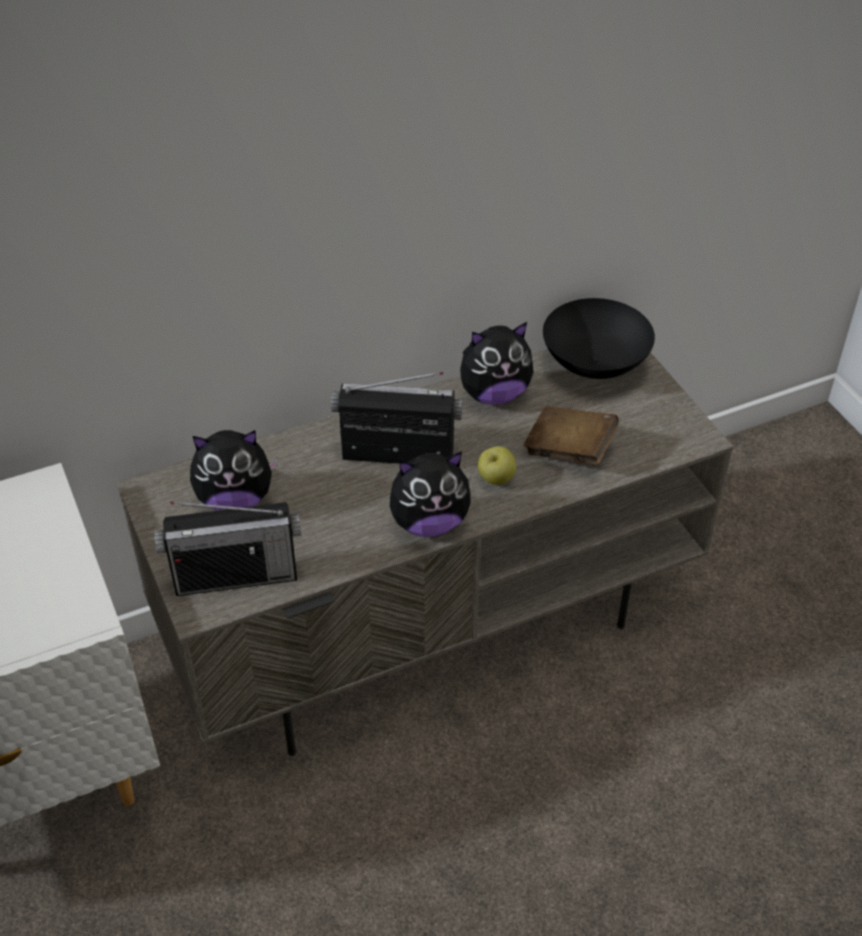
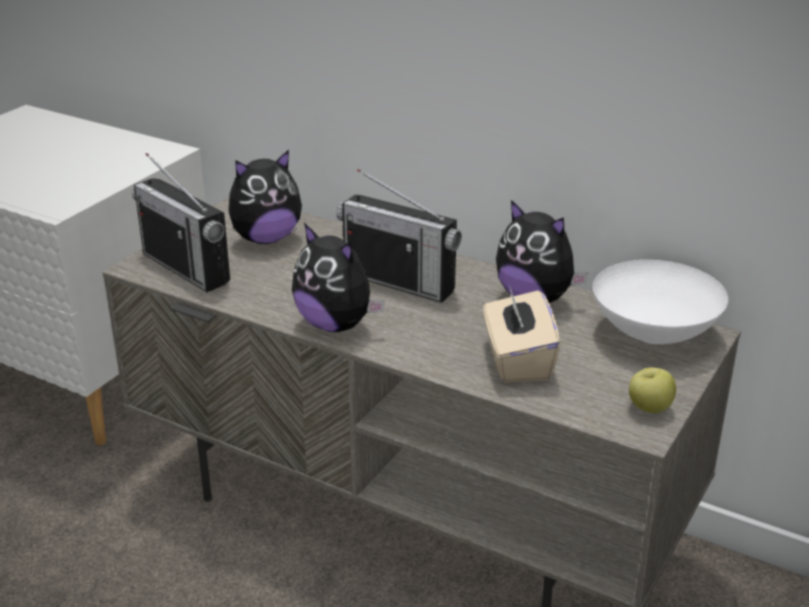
camera: 55 degrees right, 15 degrees down
(235, 499) = (265, 238): plush toy -> plush toy turned 75 degrees counterclockwise
(397, 454) = (399, 282): radio -> radio turned 150 degrees clockwise
(496, 479) = (429, 337): apple -> apple (649, 408)
(569, 450) = (517, 361): brown book -> beige tissue box
(593, 365) = (652, 333): black bowl -> white bowl

